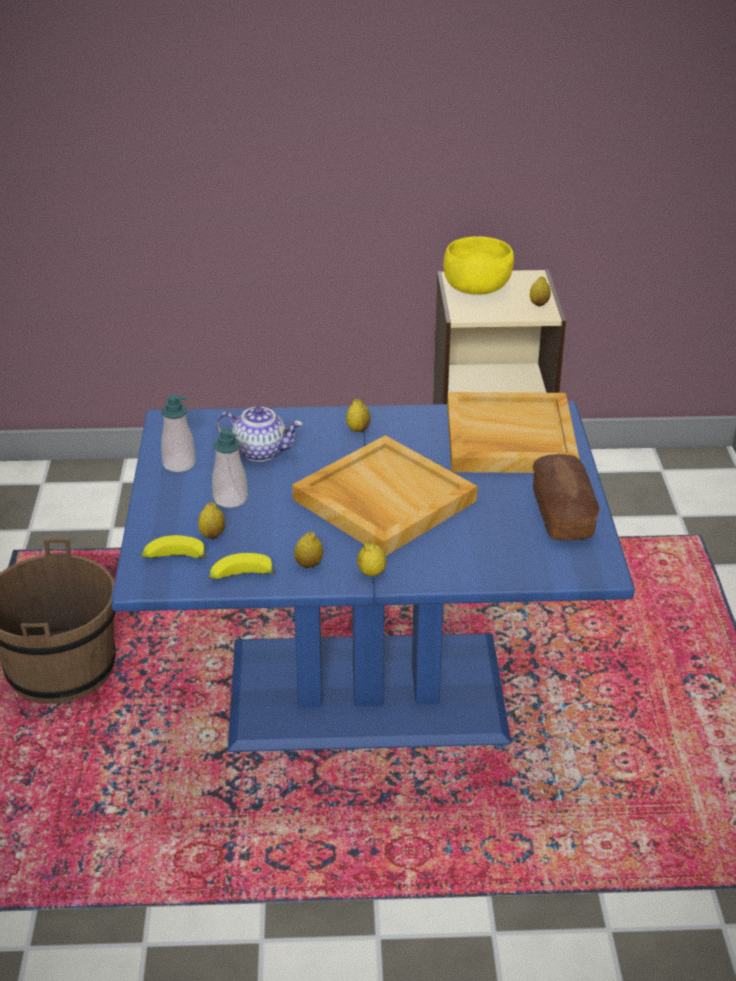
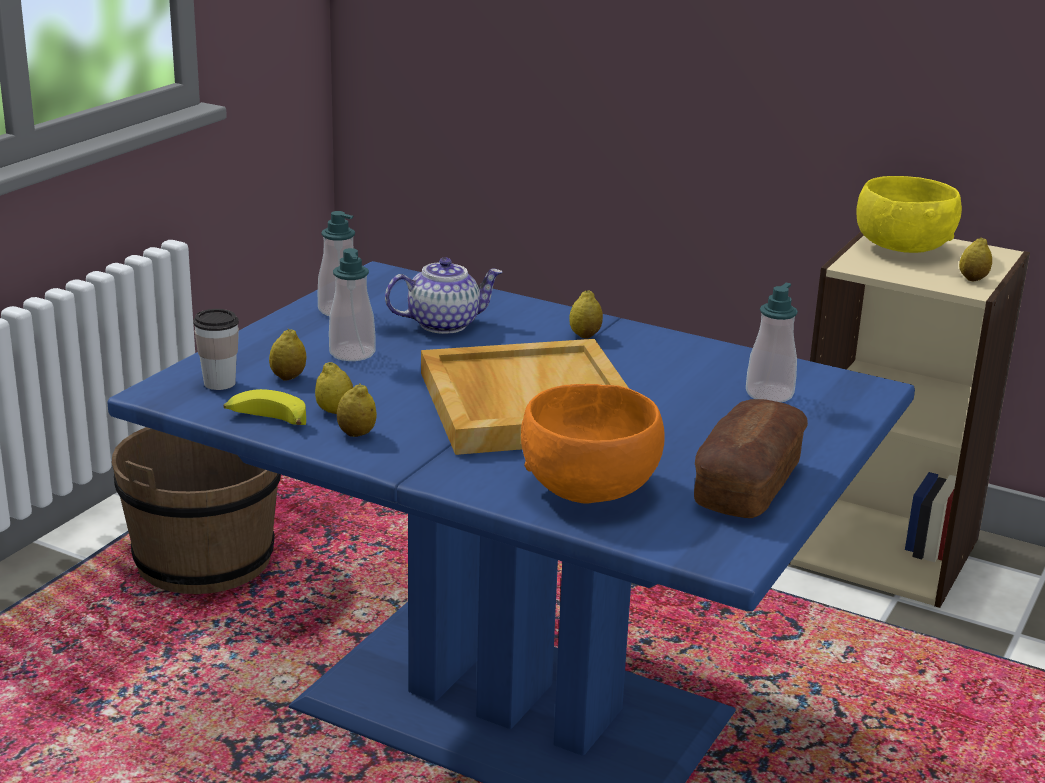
camera: 30 degrees right, 10 degrees down
(173, 558) = (219, 383): banana -> cup
(261, 451) = (444, 324): teapot -> teapot turned 60 degrees counterclockwise
(371, 573) = (419, 464): lemon -> lemon (335, 411)
(484, 549) = (591, 487): none -> orange bowl
(508, 439) = (769, 394): beige tray -> soap dispenser

